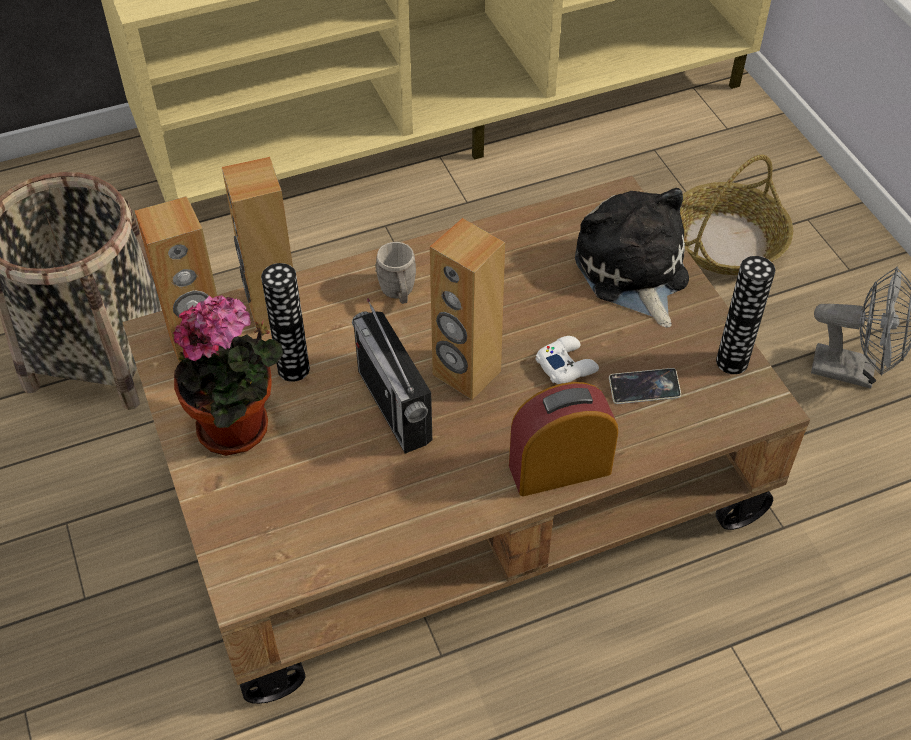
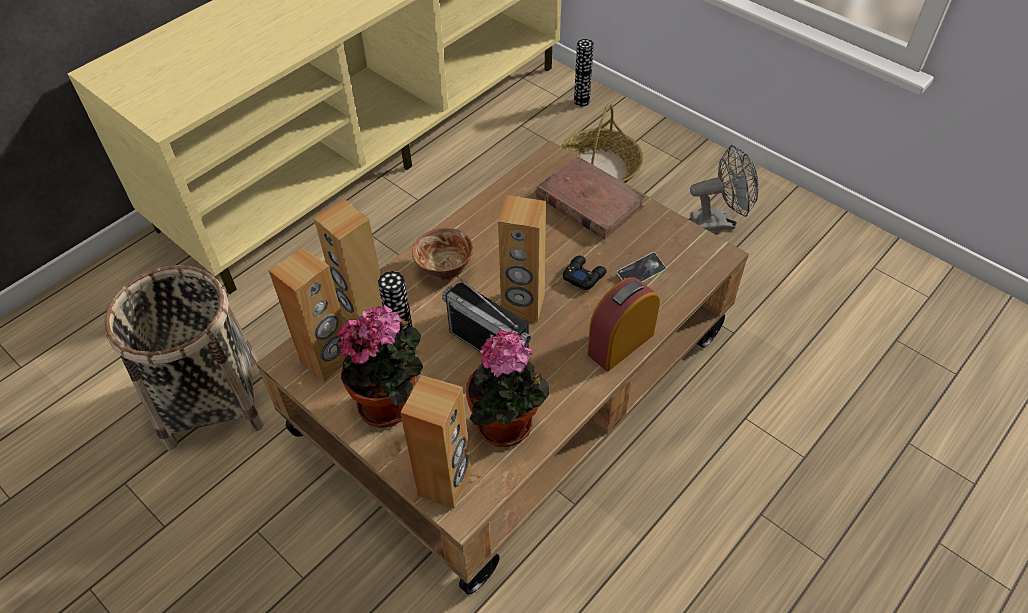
camera: 25 degrees left, 0 degrees up
(244, 548) = (445, 483): none -> brown speaker
(357, 514) = (508, 427): none -> potted plant
(399, 293) = (444, 269): grey mug -> bowl
(566, 365) = (584, 275): white game controller -> black game controller
(632, 272) = (588, 201): plush toy -> brown book
(732, 362) = (682, 235): vase -> vase (581, 101)

